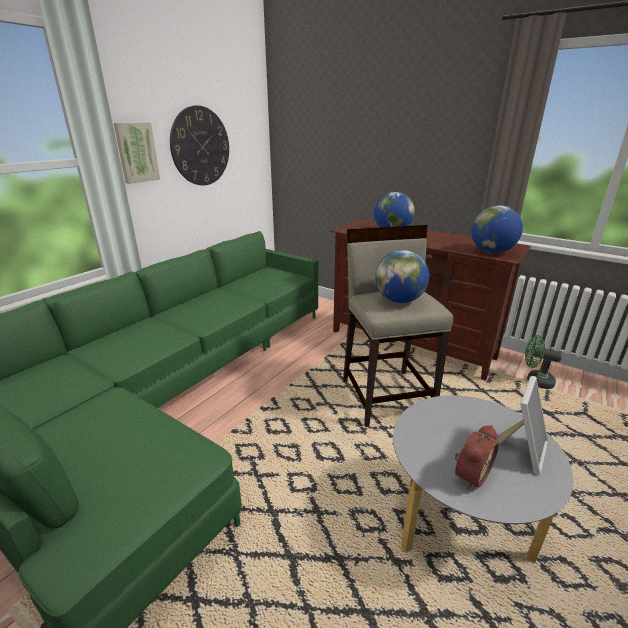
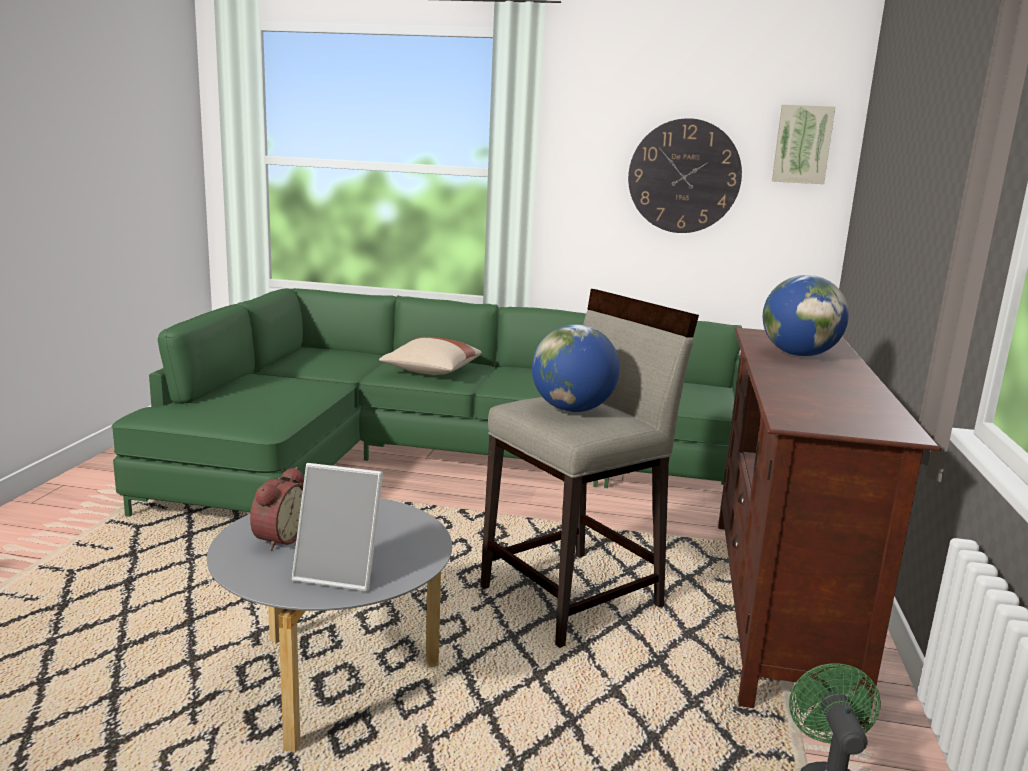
camera: 65 degrees right, 10 degrees down
(136, 152) = (576, 172): picture -> picture (802, 144)
(142, 342) = (431, 372): none -> beige pillow
(469, 474) = (278, 538): alarm clock -> alarm clock turned 90 degrees counterclockwise
(491, 252) = (807, 413): globe -> none

